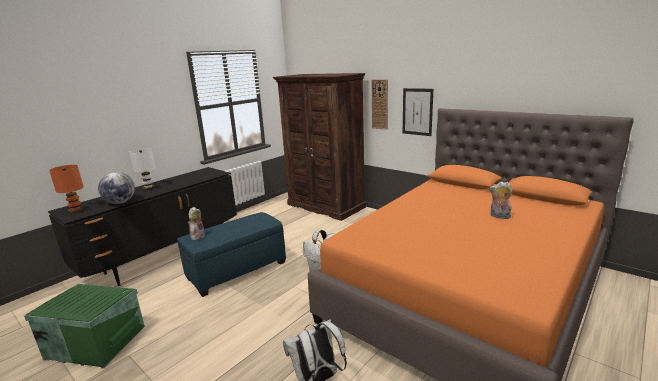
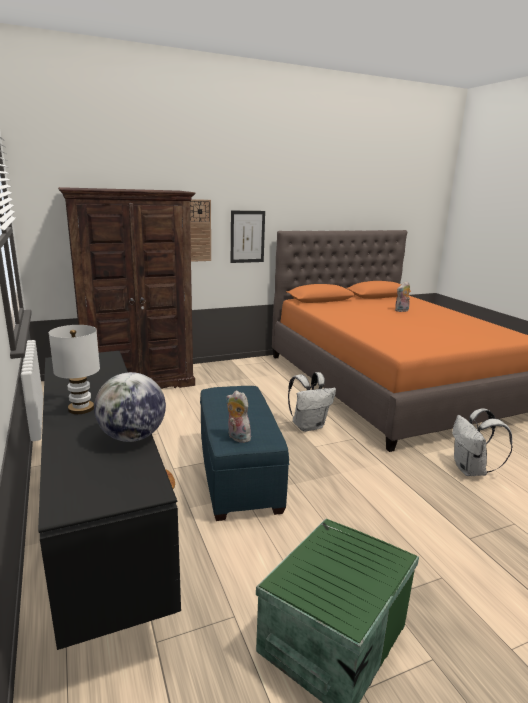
camera: 65 degrees left, 0 degrees up
(76, 210) = (107, 485): orange table lamp -> none

